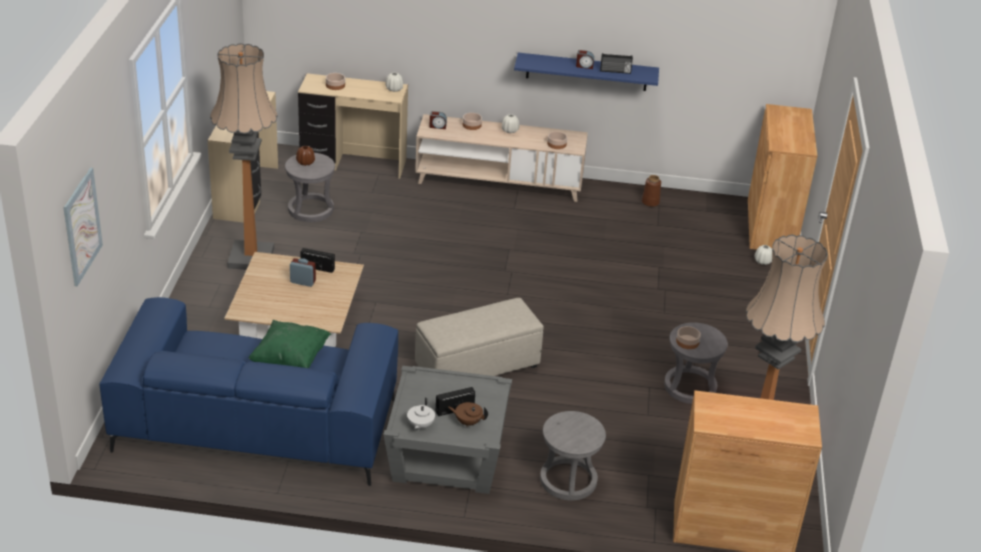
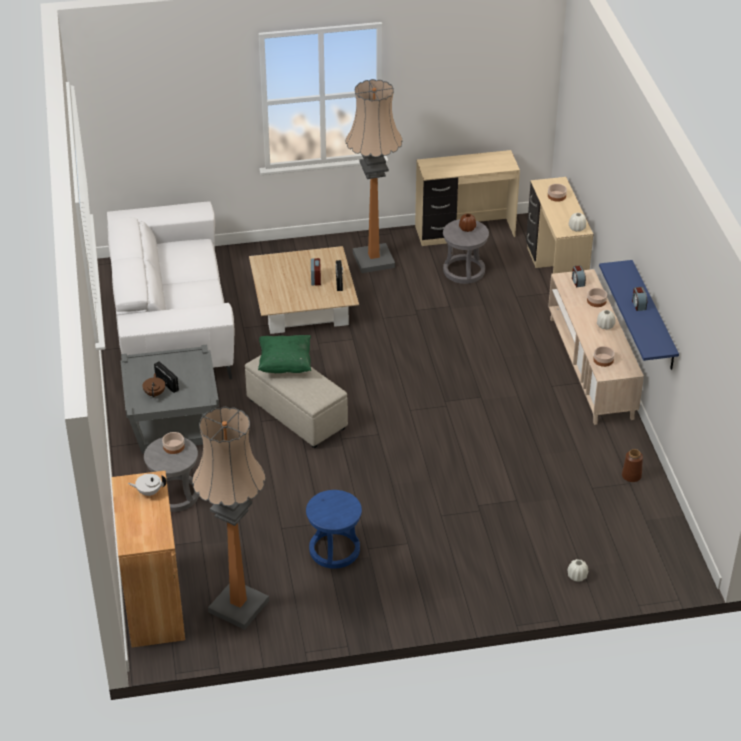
camera: 75 degrees right, 5 degrees up
(82, 226) = (134, 107): picture -> none
(256, 424) = (172, 320): blue sofa -> white sofa
(290, 360) = (194, 292): green pillow -> green pillow (285, 365)
(420, 426) = (140, 370): white teapot -> white teapot (149, 492)
(615, 71) = (644, 326): radio -> none
(687, 341) = (326, 502): bowl -> bowl (174, 446)
(690, 387) = (335, 550): grey stool -> blue stool
(771, 226) = (651, 575): brown cabinet -> none

